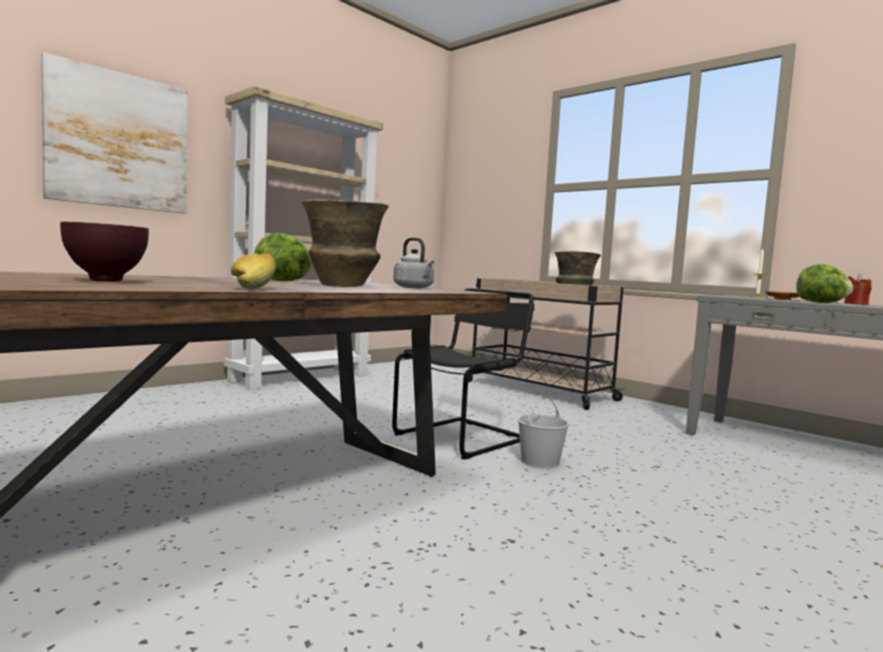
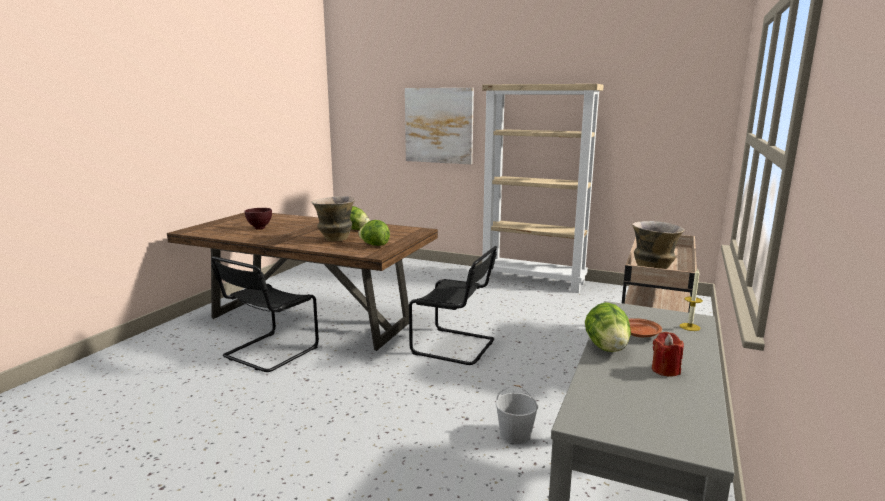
camera: 70 degrees right, 10 degrees up
(253, 288) = (267, 239): bread -> none
(346, 567) = (268, 353): none -> black chair
(414, 288) = (374, 245): grey kettle -> lettuce
(540, 461) = (432, 375): white bucket -> white bucket (516, 434)

